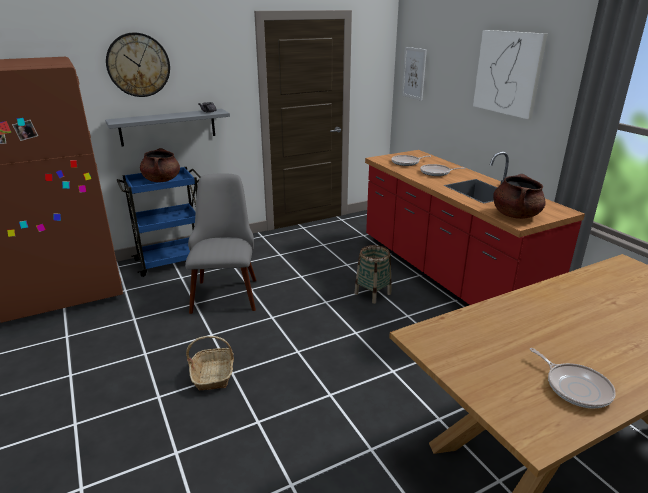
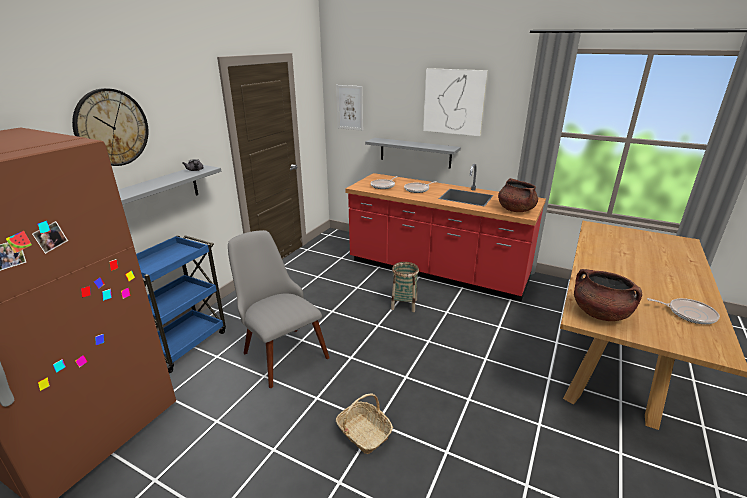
camera: 35 degrees left, 0 degrees up
(161, 180) = (164, 257): brown cooking pot -> brown cooking pot (600, 313)
(465, 132) = (415, 153): none -> grey shelf

